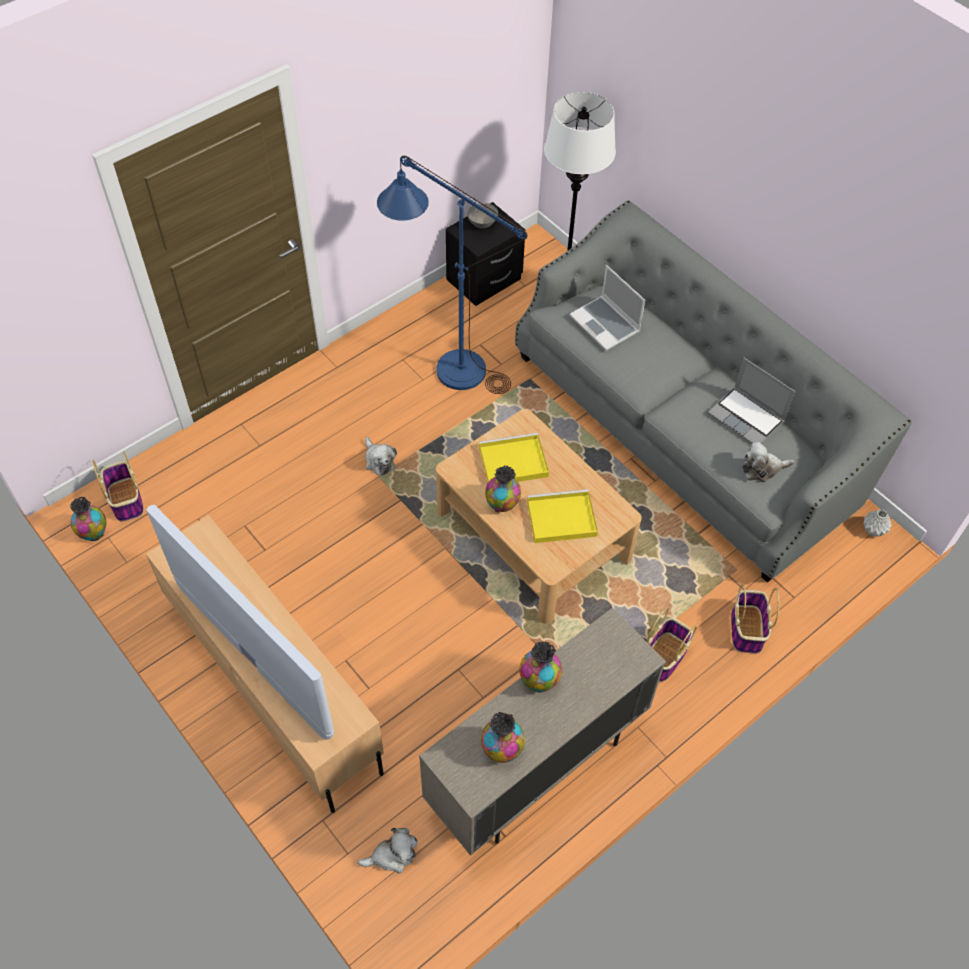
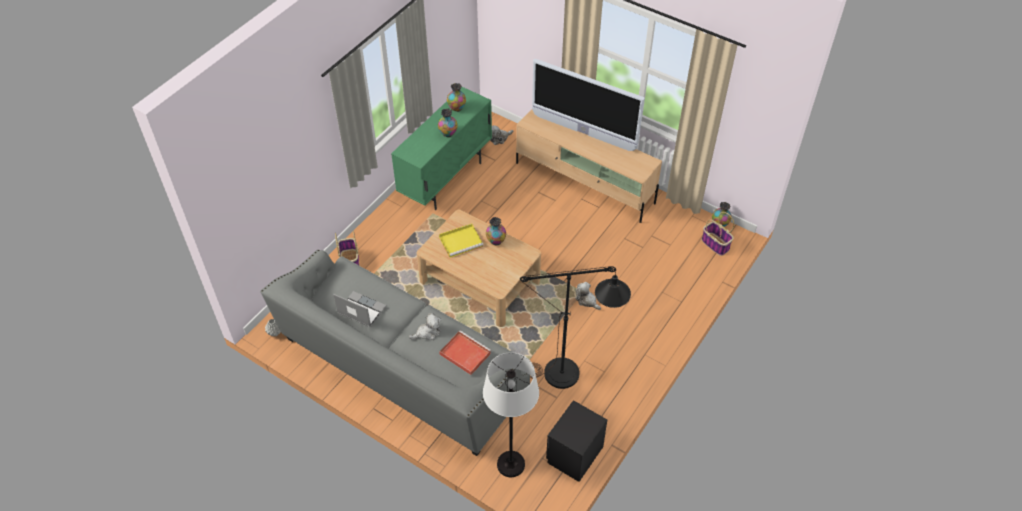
camera: 165 degrees right, 5 degrees down
(447, 366) = (572, 375): blue floor lamp -> black floor lamp
(482, 224) = (581, 431): grey bowl -> none
(512, 462) = (498, 265): yellow tray -> none
(536, 769) = (446, 179): beige cabinet -> green cabinet
(606, 324) = (464, 353): laptop -> red tray
(663, 658) = (393, 237): basket -> none
(762, 469) = (349, 282): plush toy -> plush toy (427, 332)

